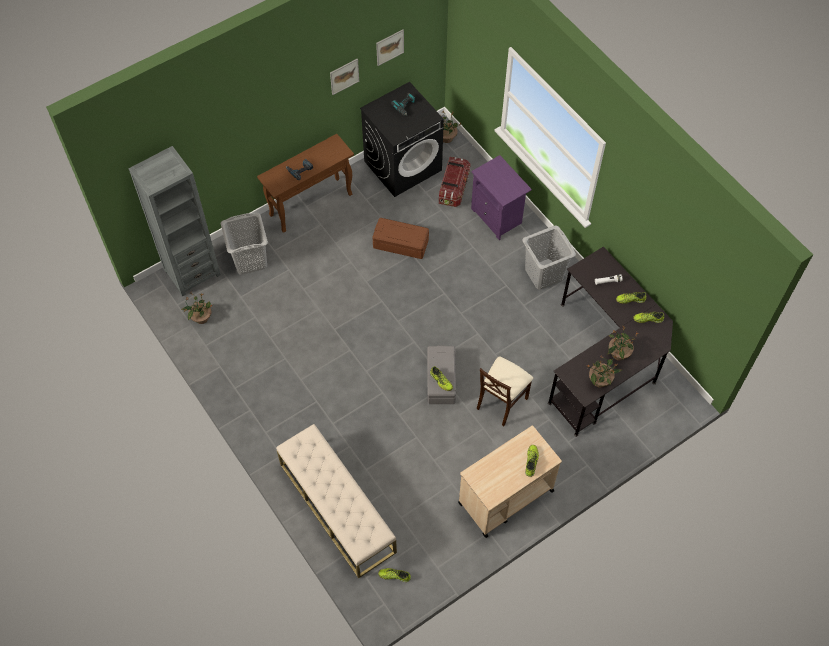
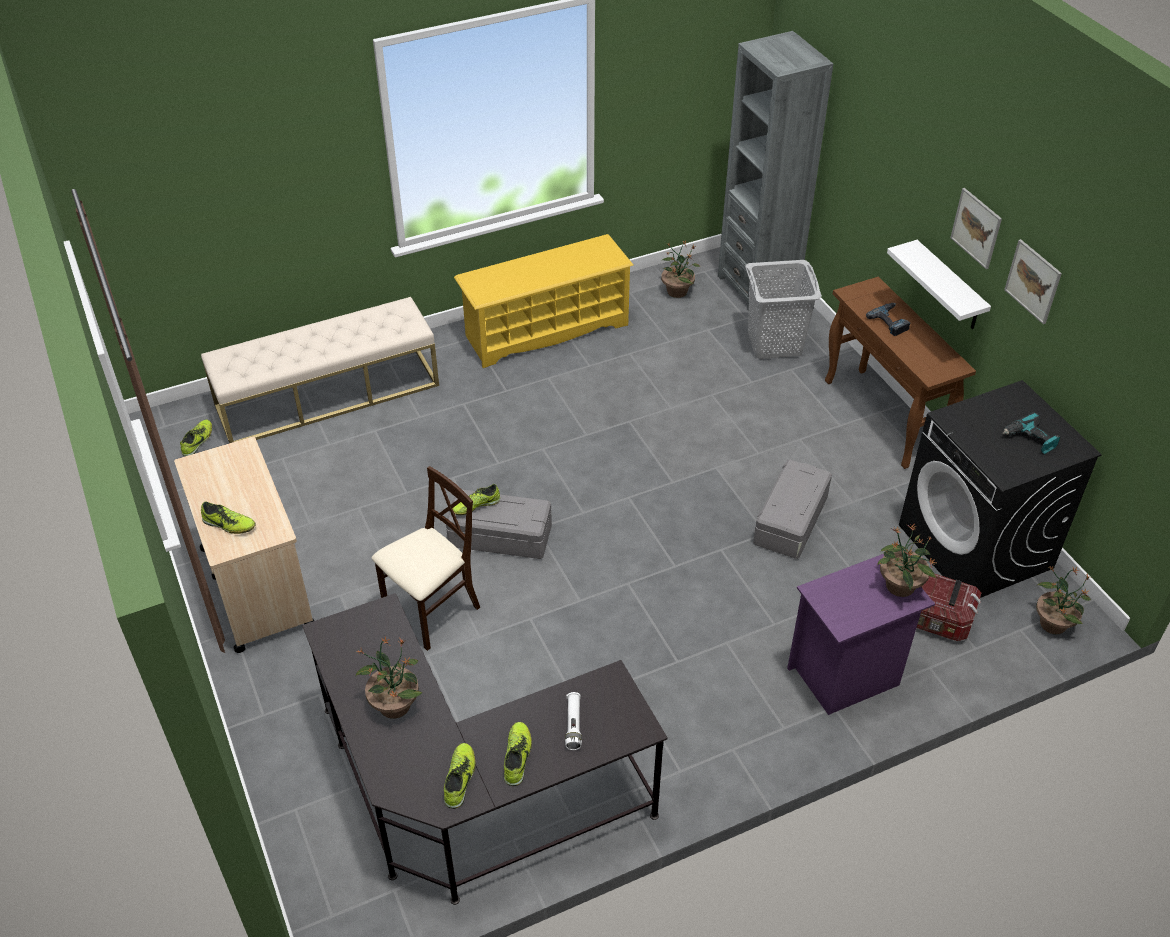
camera: 100 degrees right, 15 degrees down
(252, 389) = (546, 330): none -> yellow shoe rack
(299, 130) = (949, 287): none -> white shelf
(390, 47) = (1110, 330): picture -> picture (976, 228)
(401, 243) = (791, 521): brown storage box -> grey storage box
(501, 402) = (432, 611): beige chair -> beige chair turned 90 degrees clockwise
(543, 274) = (695, 728): grey laundry basket -> none
(600, 381) = (346, 660): potted plant -> potted plant (900, 586)

